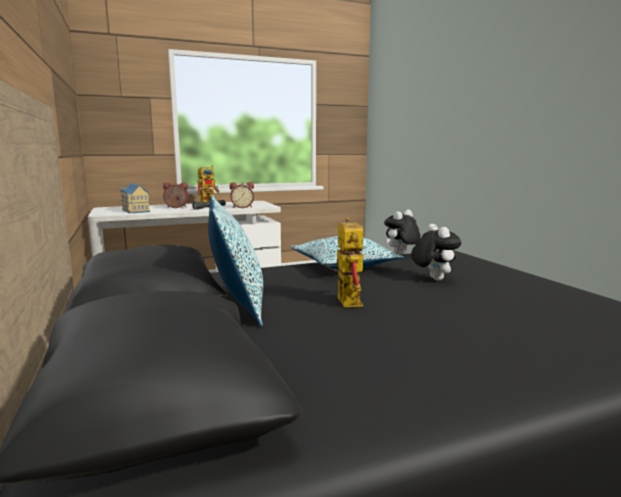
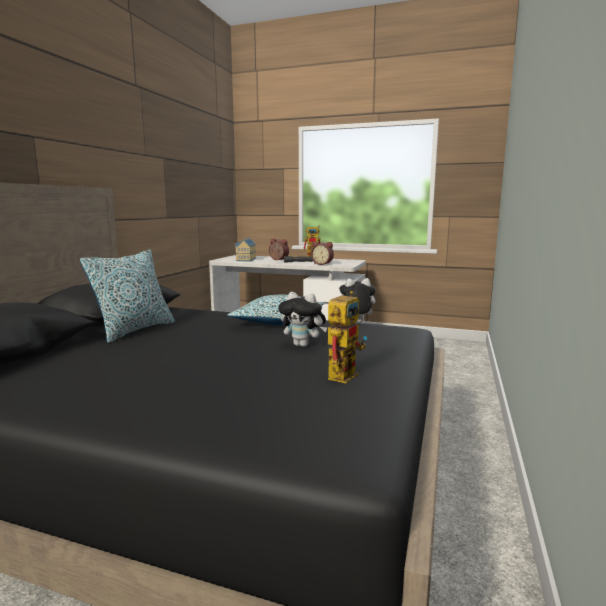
camera: 40 degrees right, 0 degrees up
(344, 300) = (195, 342): toy robot -> toy robot (343, 373)
(432, 279) = (303, 345): plush toy -> plush toy turned 90 degrees clockwise

